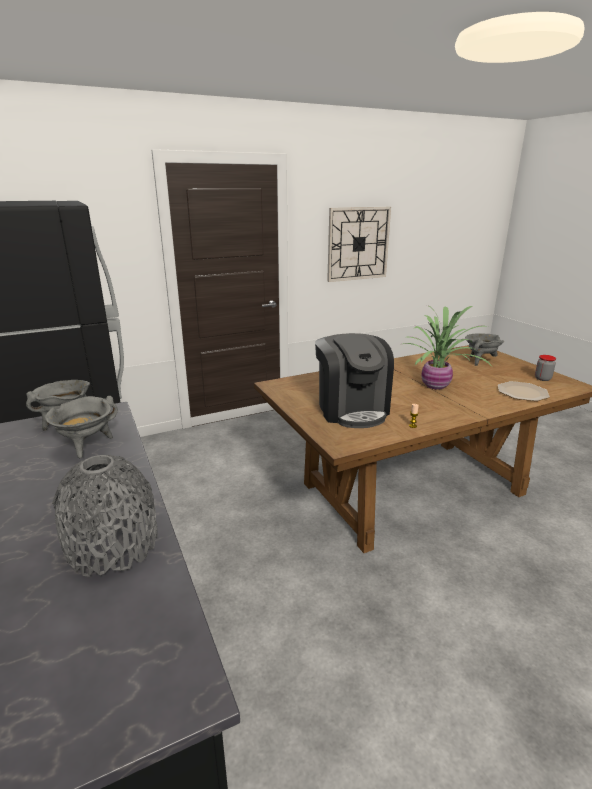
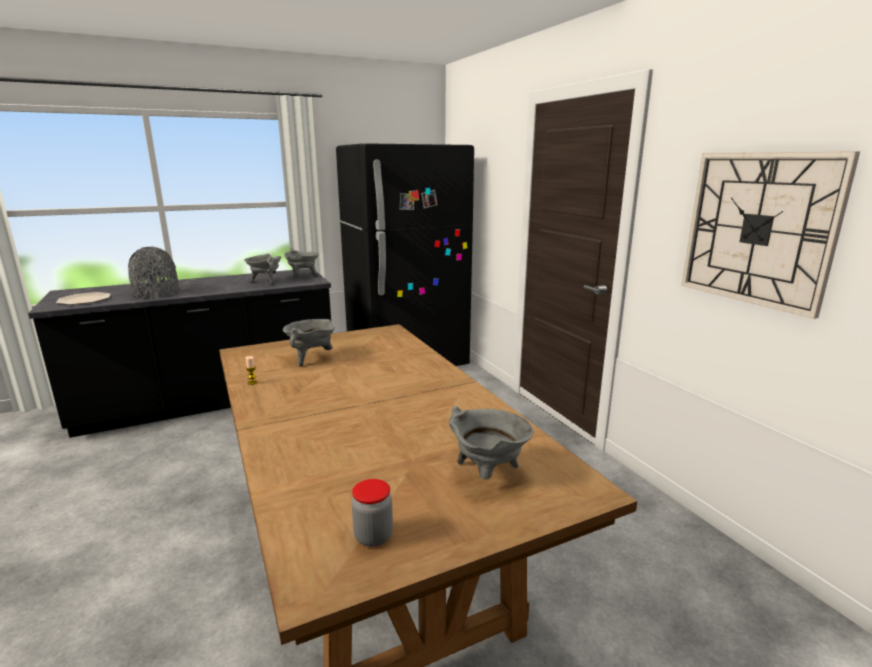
camera: 90 degrees right, 5 degrees down
(352, 409) = (311, 358): coffee machine -> grey cooking pot
(436, 386) = (362, 410): potted plant -> none
(522, 392) = (310, 485): plate -> plate (84, 300)

